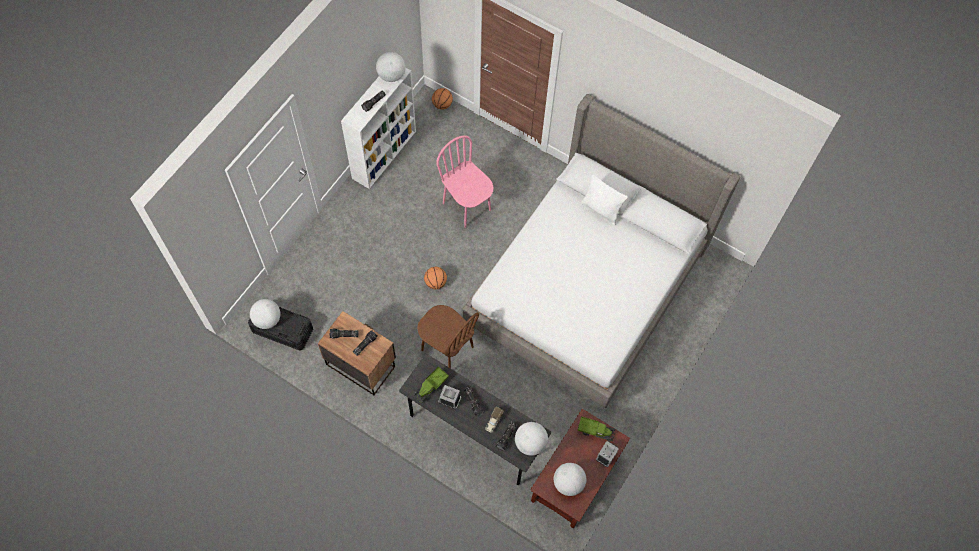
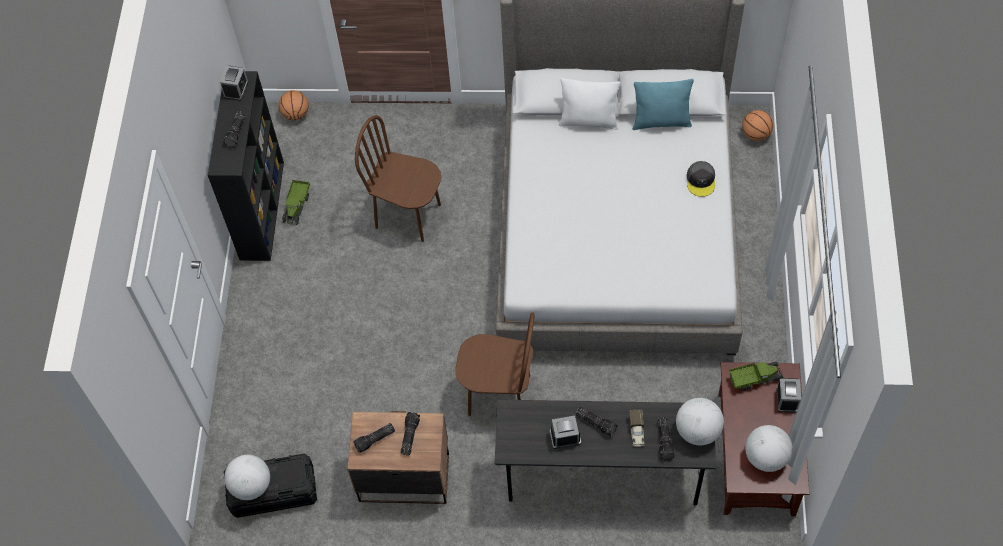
camera: 25 degrees left, 5 degrees down
(384, 154) = (262, 209): white bookcase -> black bookcase
(391, 75) = (236, 89): globe -> alarm clock
(431, 387) = (532, 435): toy truck -> toy truck (297, 206)
(435, 282) = (431, 325): basketball -> basketball (755, 134)
(467, 206) = (408, 215): pink chair -> brown chair
(644, 287) = (701, 180): none -> grey cap
(646, 235) = (661, 121): none -> turquoise pillow

